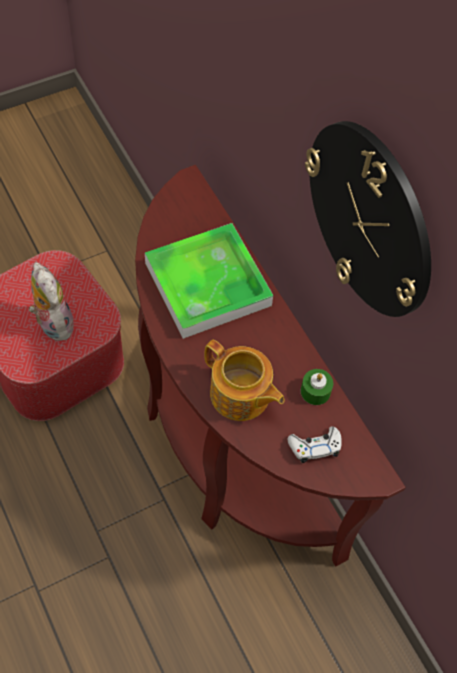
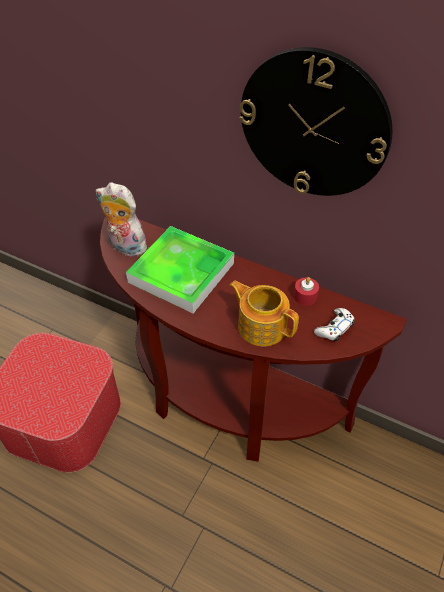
camera: 30 degrees left, 10 degrees down
(52, 323) = (60, 384): plush toy -> plush toy (125, 247)
(240, 395) = (261, 326): teapot -> teapot turned 150 degrees counterclockwise
(315, 391) = (305, 296): green candle -> red candle

